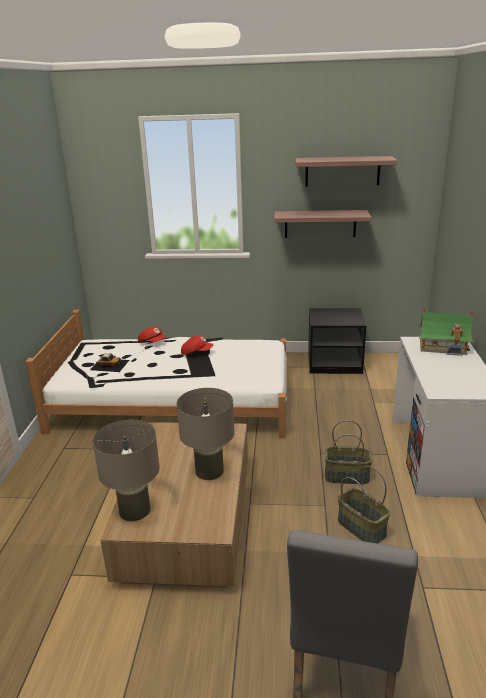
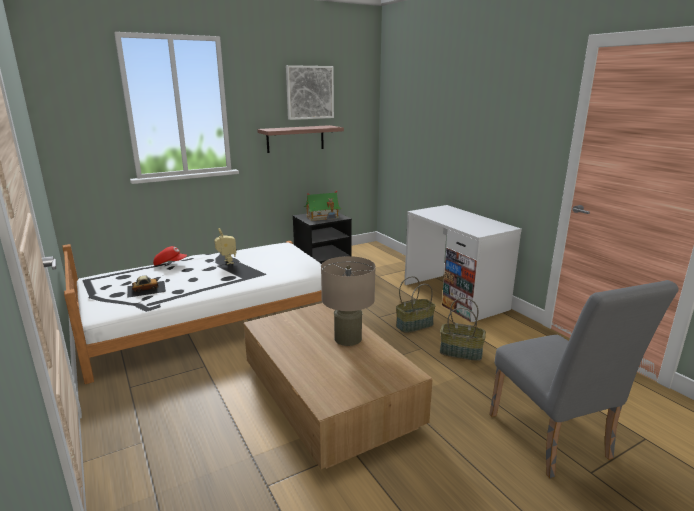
camera: 35 degrees left, 5 degrees down
(135, 510) = (321, 387): beige table lamp -> none
(196, 352) = (226, 262): red cap -> toy robot
(342, 171) = (310, 92): shelf -> picture
(443, 347) = (443, 211): toy house -> toy house (322, 217)

